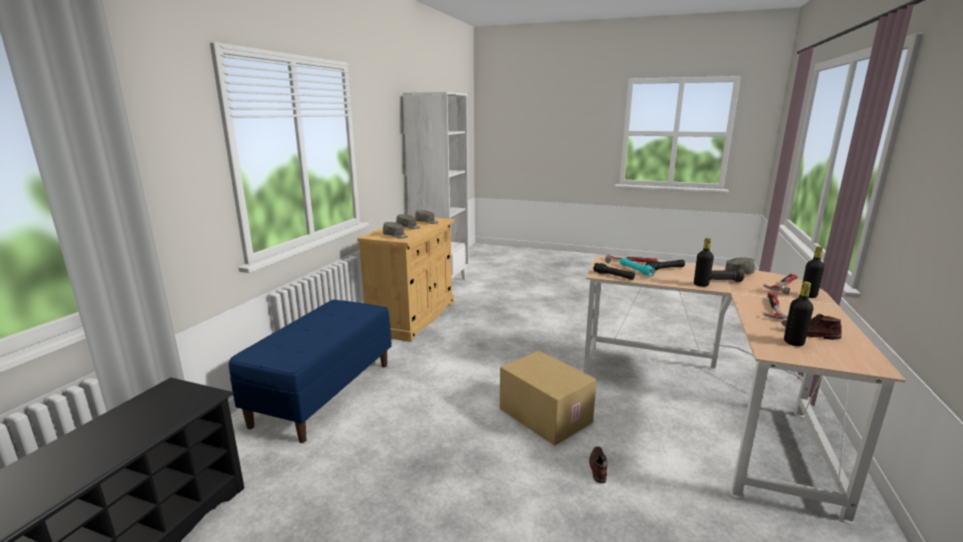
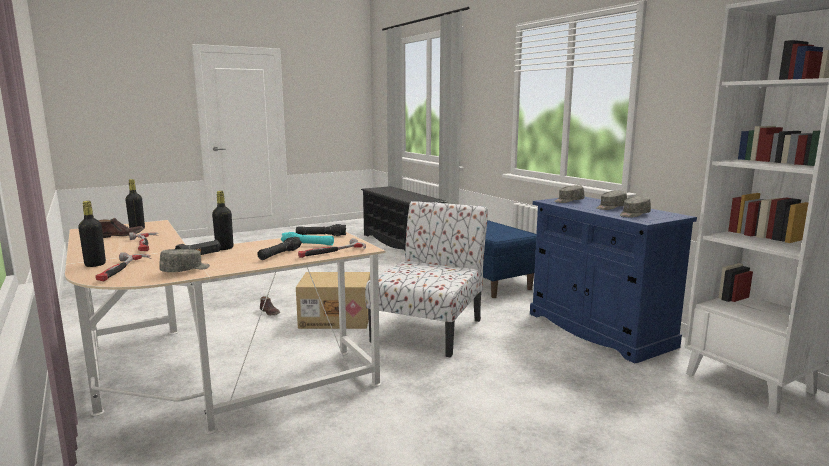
camera: 130 degrees right, 5 degrees down
(413, 317) = (598, 330): beige cabinet -> blue cabinet
(496, 365) = (429, 329): none -> chair

